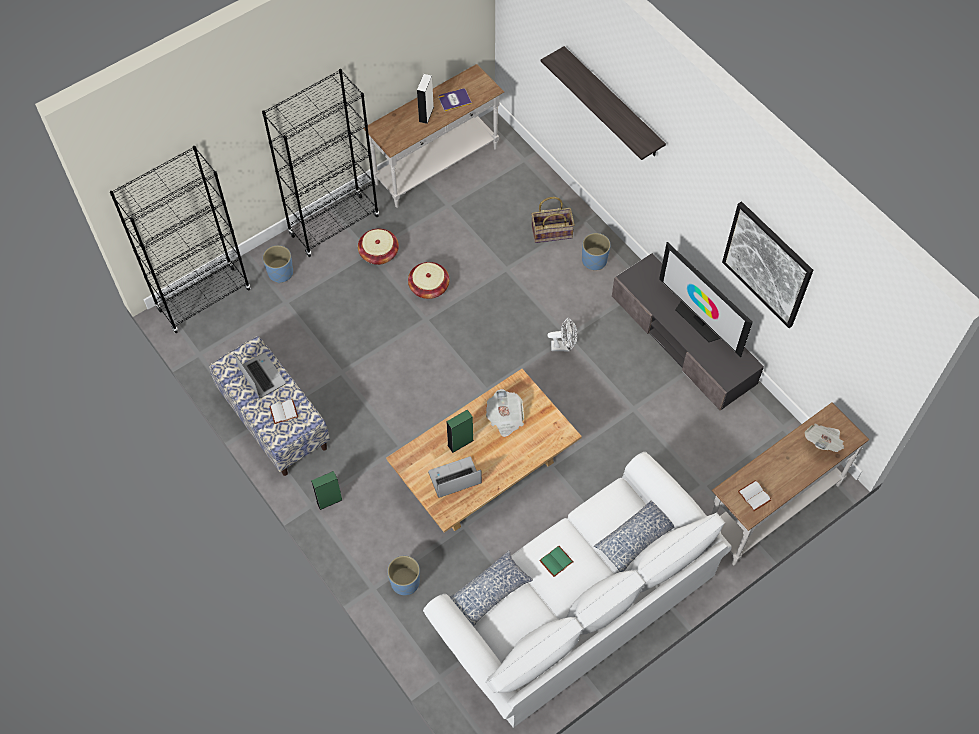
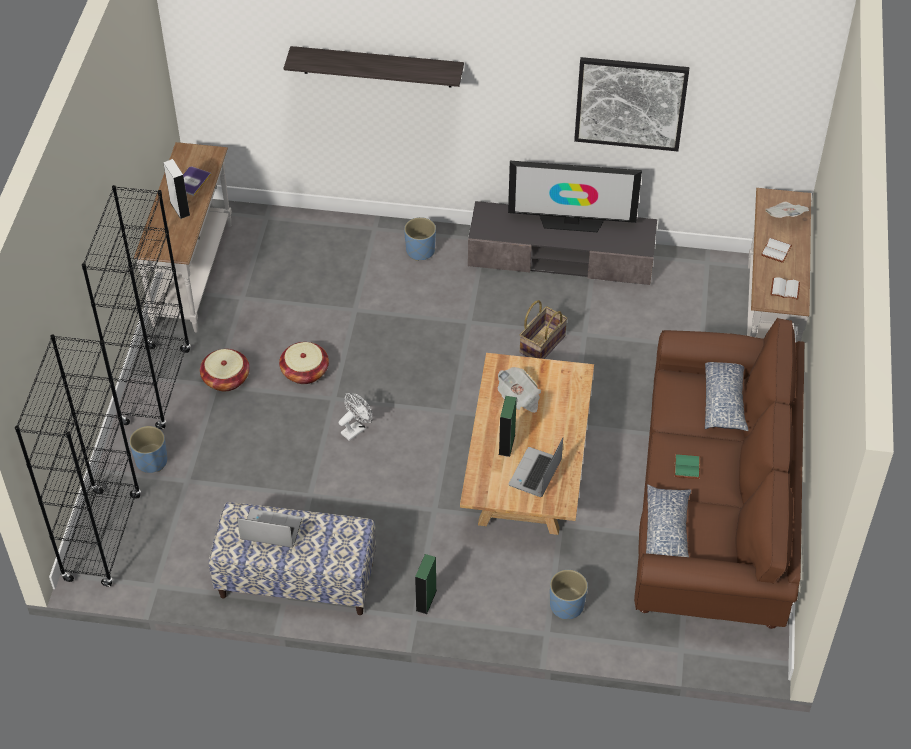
camera: 45 degrees left, 10 degrees down
(283, 413) = (328, 542): white book -> white book (776, 251)
(552, 232) = (358, 255): basket -> basket (542, 344)
(563, 346) = (474, 331): white fan -> white fan (356, 429)
(574, 604) = (713, 507): white sofa -> brown sofa

